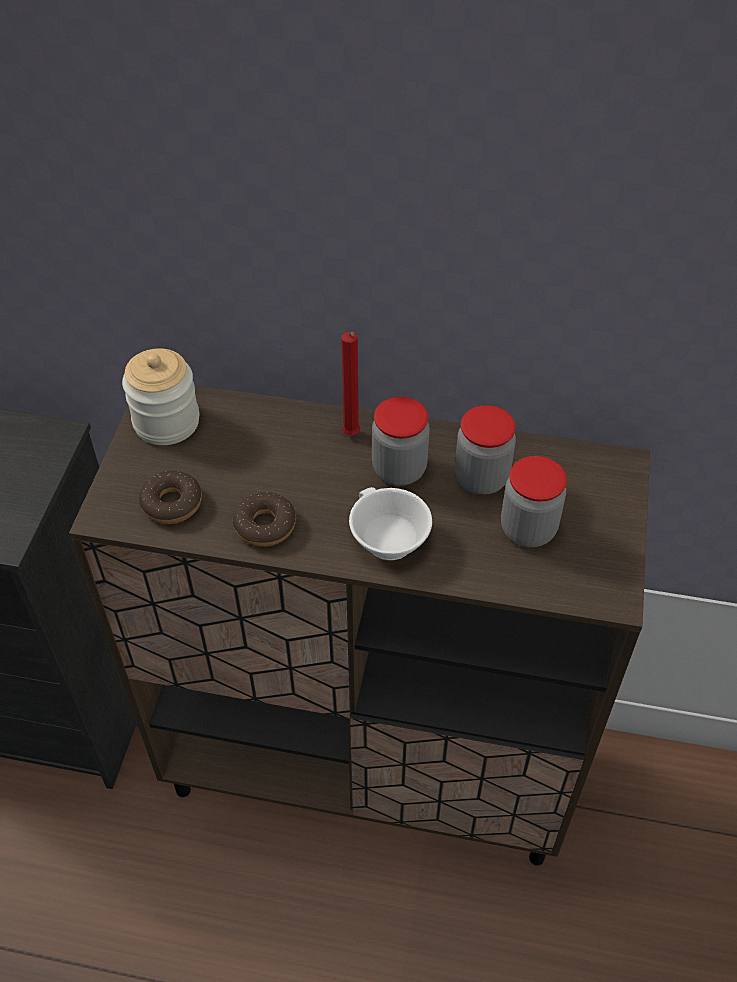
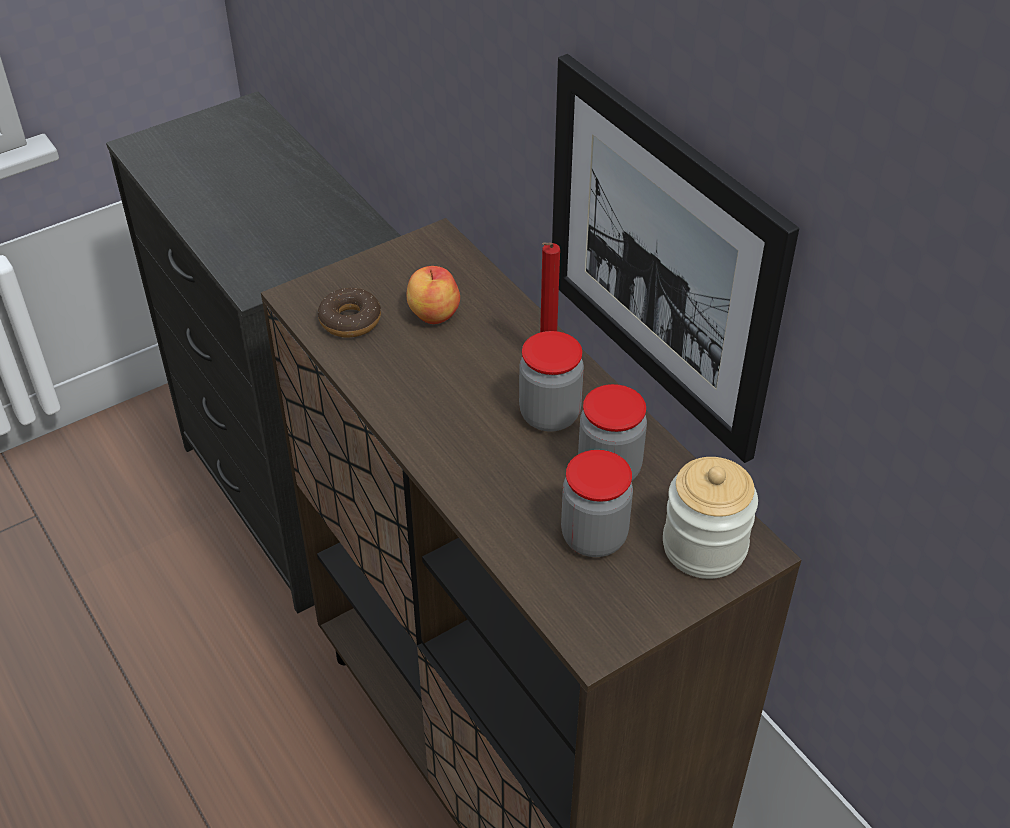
camera: 45 degrees right, 5 degrees down
(166, 422) = (421, 261): jar -> jar (704, 546)
(227, 455) = (432, 314): none -> apple
(265, 525) = (393, 382): donut -> none
(385, 540) = (467, 458): white cup -> none
(442, 294) = (660, 257): none -> picture

